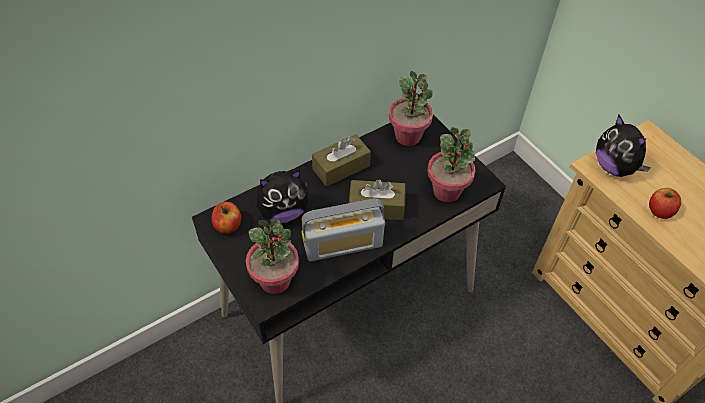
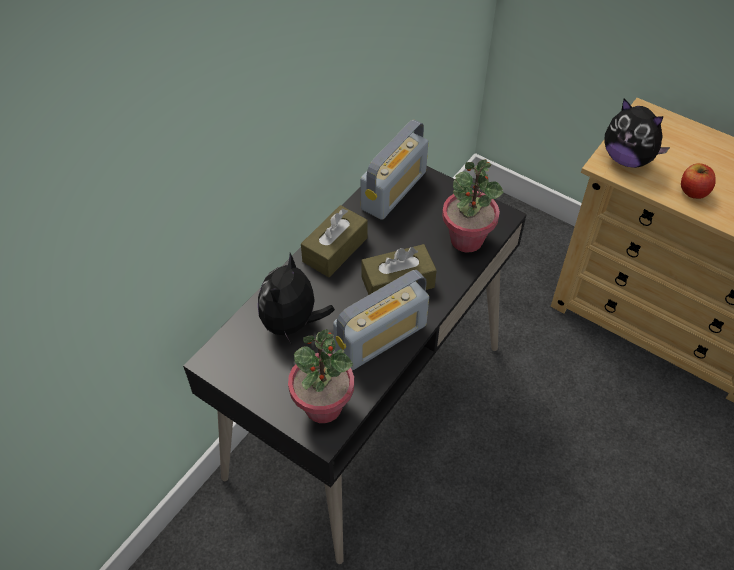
camera: 20 degrees left, 0 degrees up
(228, 225) = (234, 361): apple -> none
(283, 212) = (292, 323): plush toy -> plush toy turned 150 degrees clockwise
(408, 136) = (394, 190): potted plant -> radio

